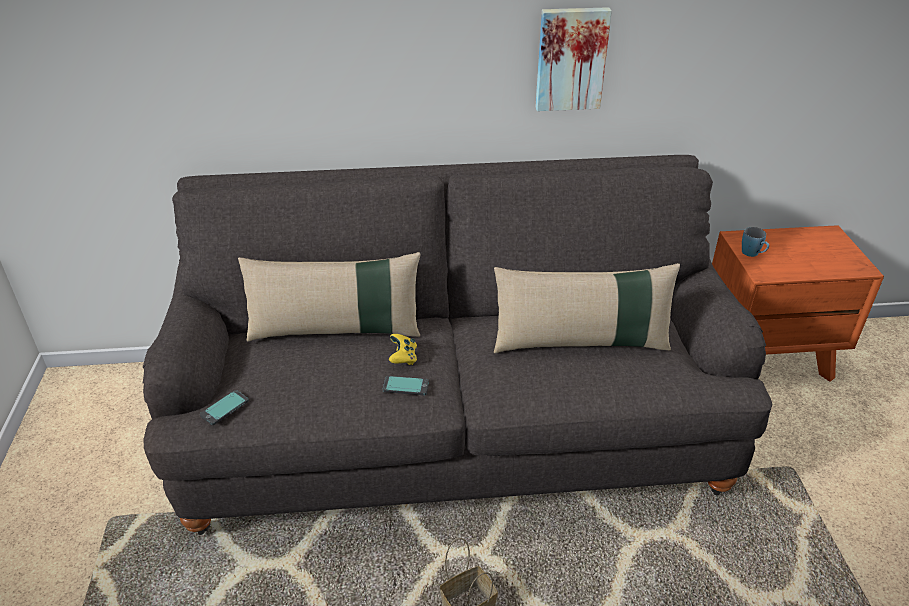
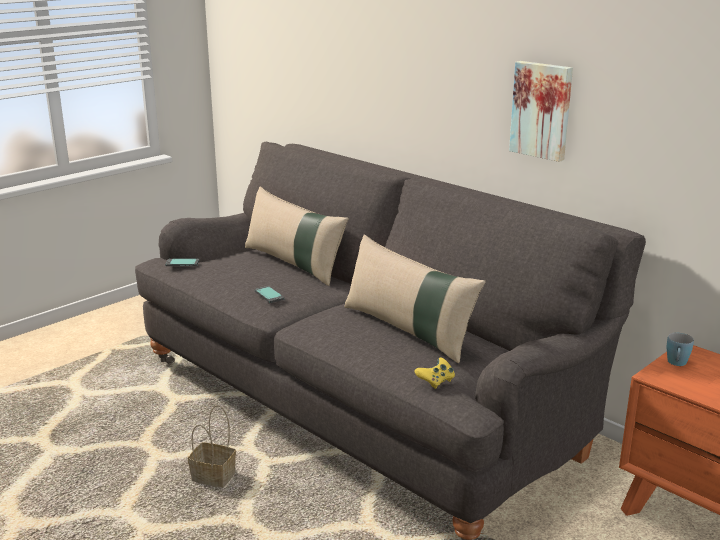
camera: 50 degrees right, 15 degrees down
(403, 358) = (294, 285): yellow game controller -> yellow game controller (436, 381)

